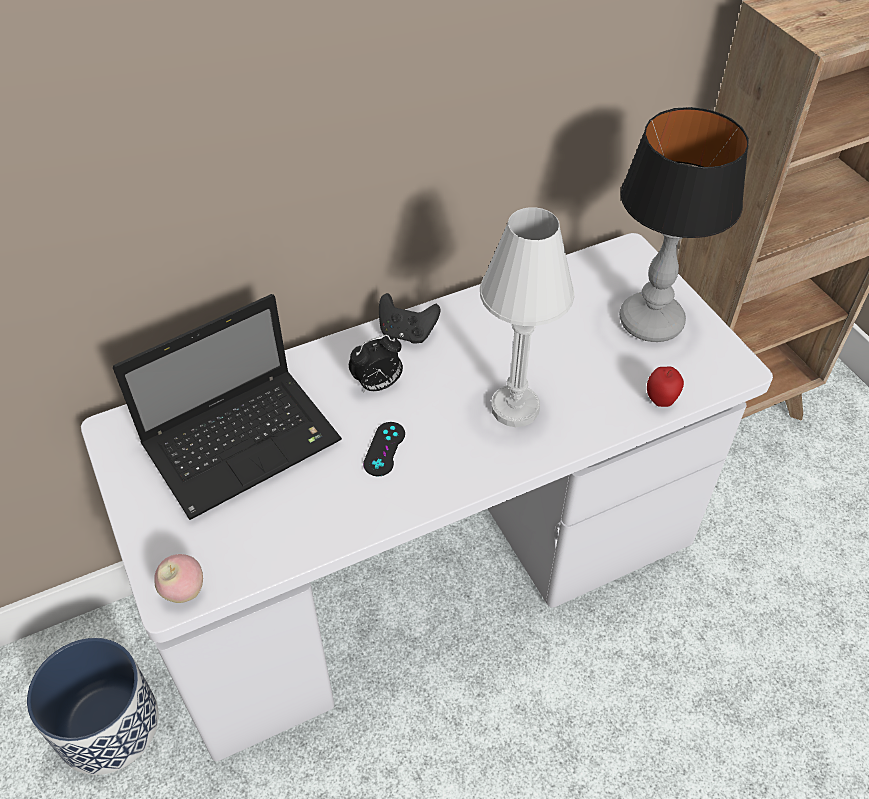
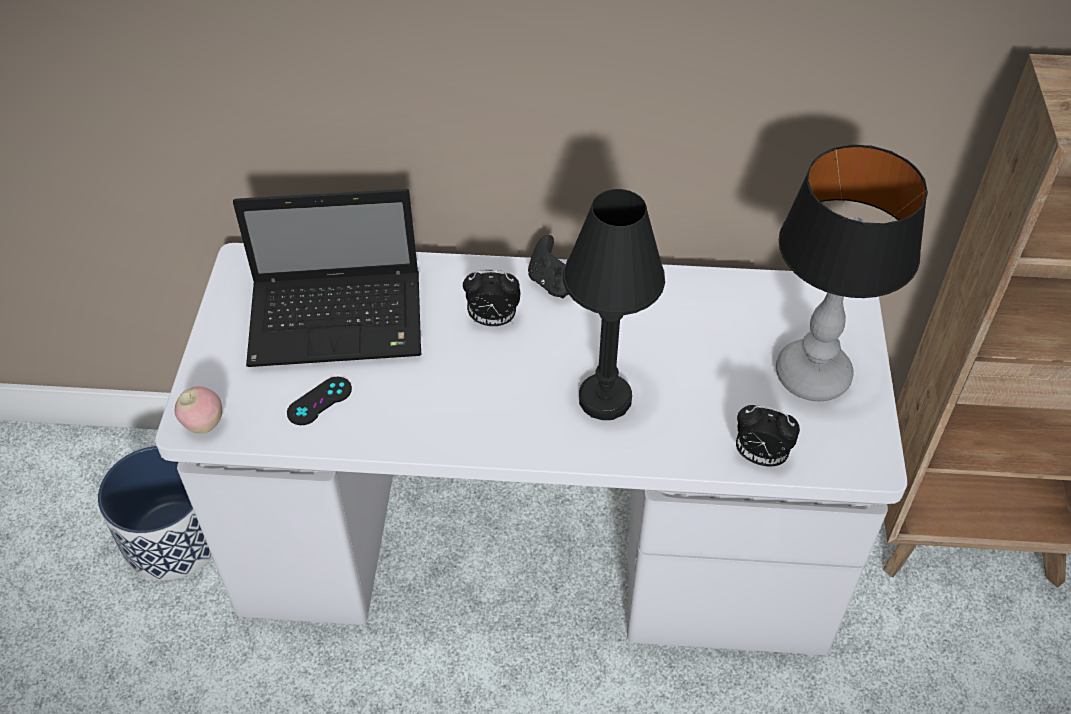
camera: 30 degrees right, 0 degrees up
(384, 449) = (455, 382): black game controller -> black game controller (319, 401)
(515, 408) = (604, 399): white table lamp -> black table lamp
(660, 400) = (759, 457): apple -> alarm clock

